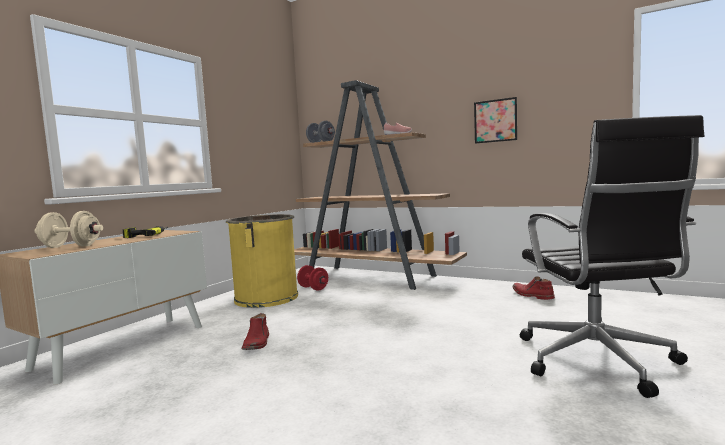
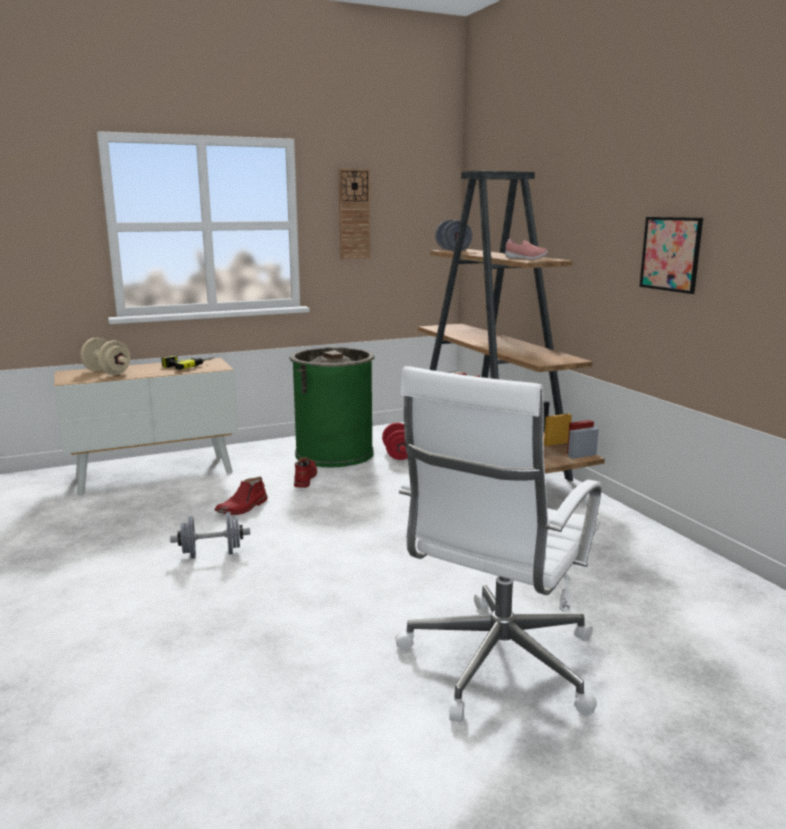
camera: 35 degrees right, 10 degrees up
(242, 120) = (354, 214): none -> wall clock
(266, 297) = (334, 453): yellow trash can -> green trash can
(291, 377) = (212, 554): none -> grey dumbbell
(532, 295) = (633, 554): red boot -> red boot (304, 478)
(597, 361) = (496, 665): black office chair -> white office chair

